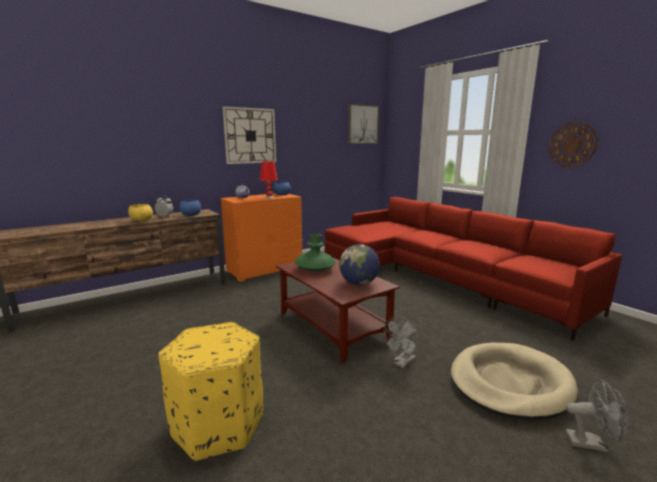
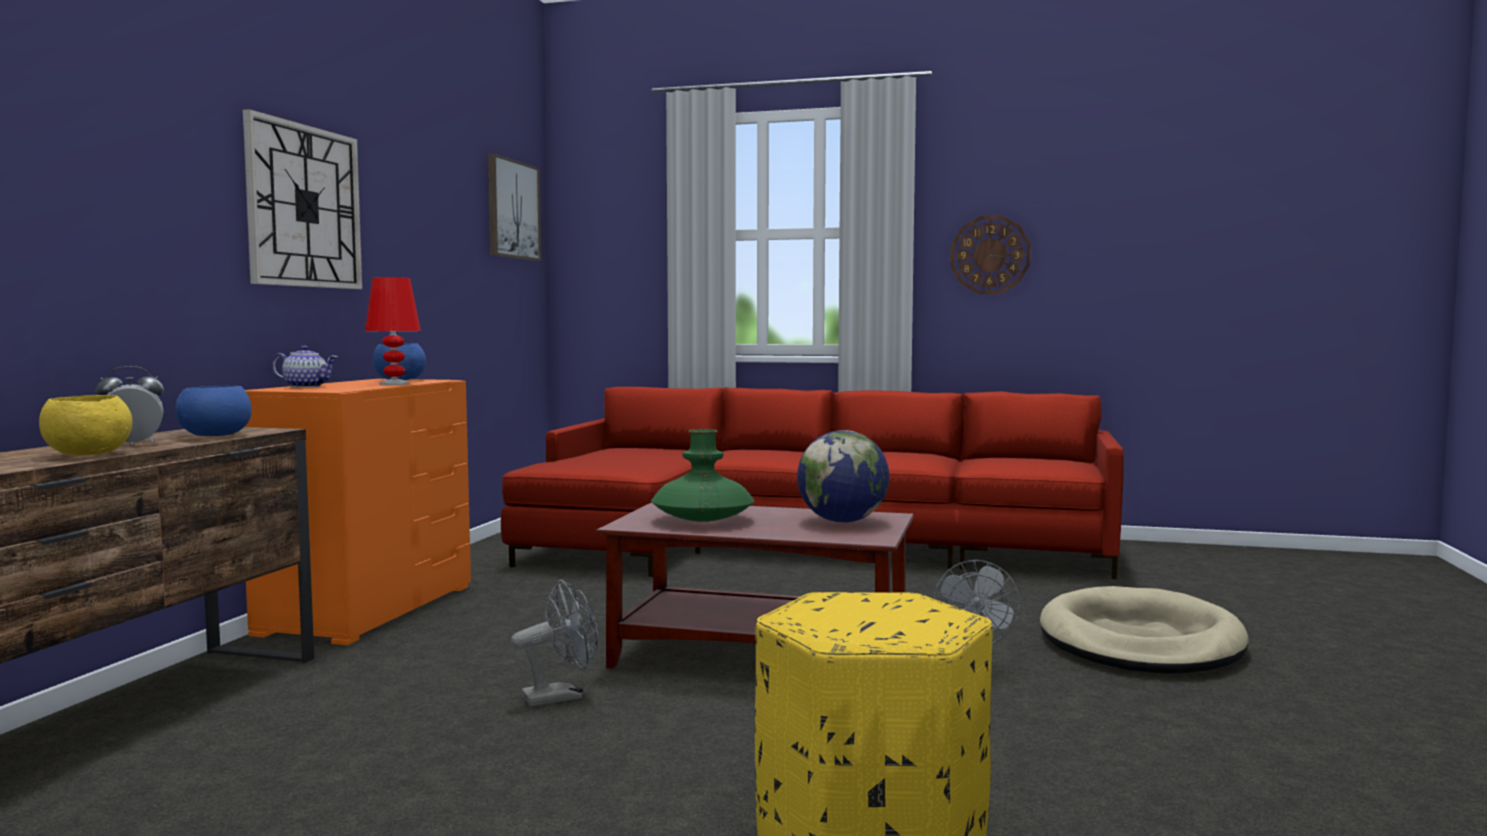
camera: 40 degrees left, 10 degrees down
(591, 443) = (1307, 664): grey fan -> grey fan (561, 696)

